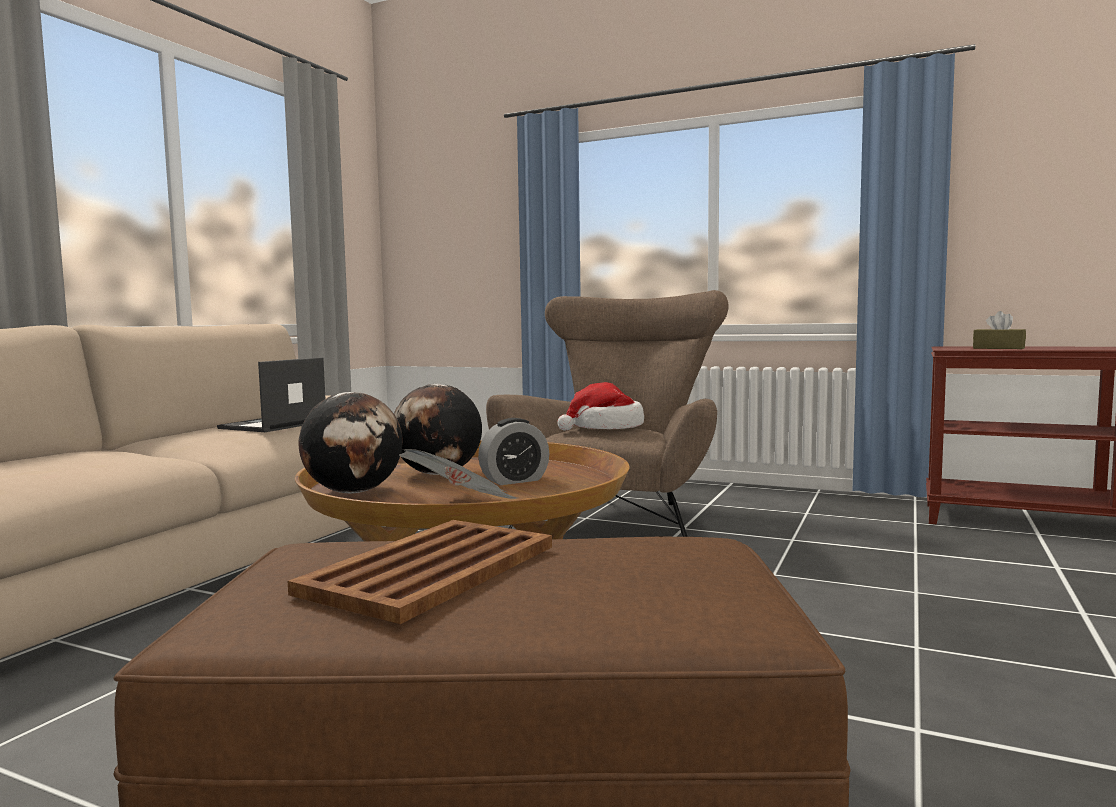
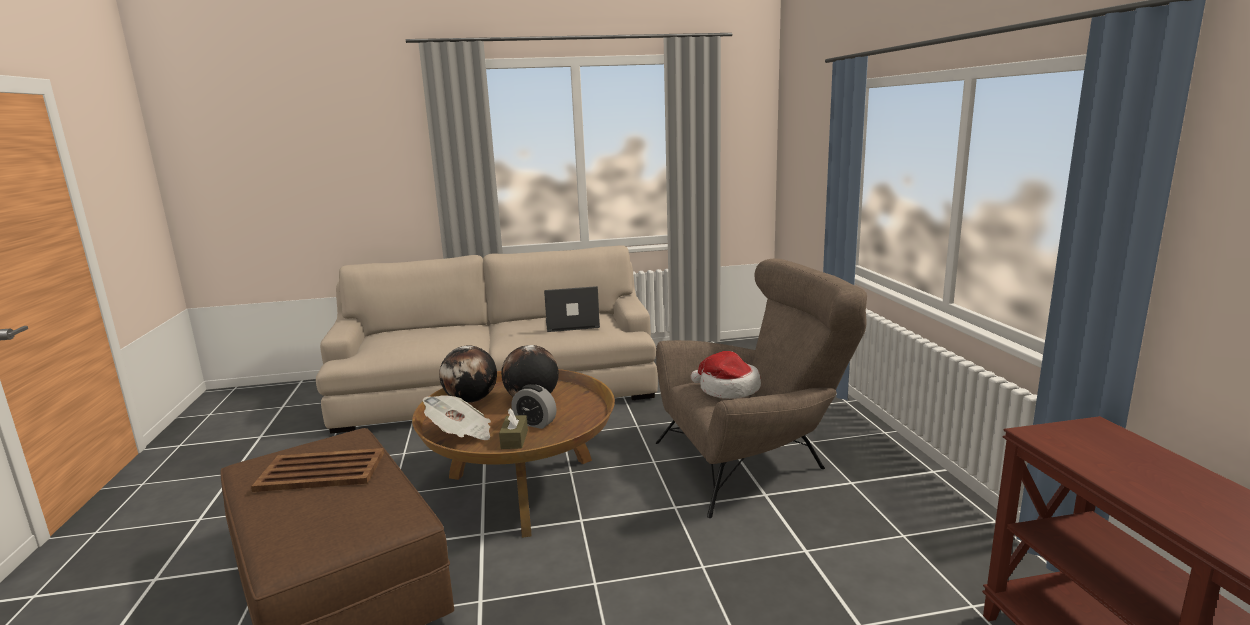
camera: 55 degrees right, 10 degrees up
(998, 348) = (1092, 459): brown tissue box -> brown tissue box (514, 439)

